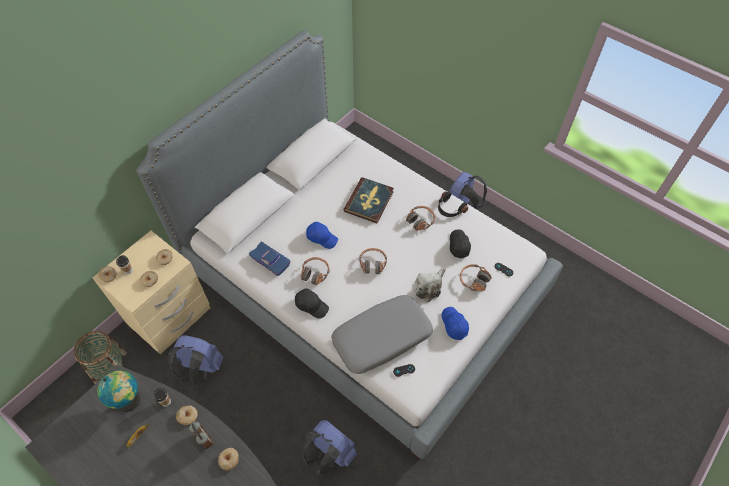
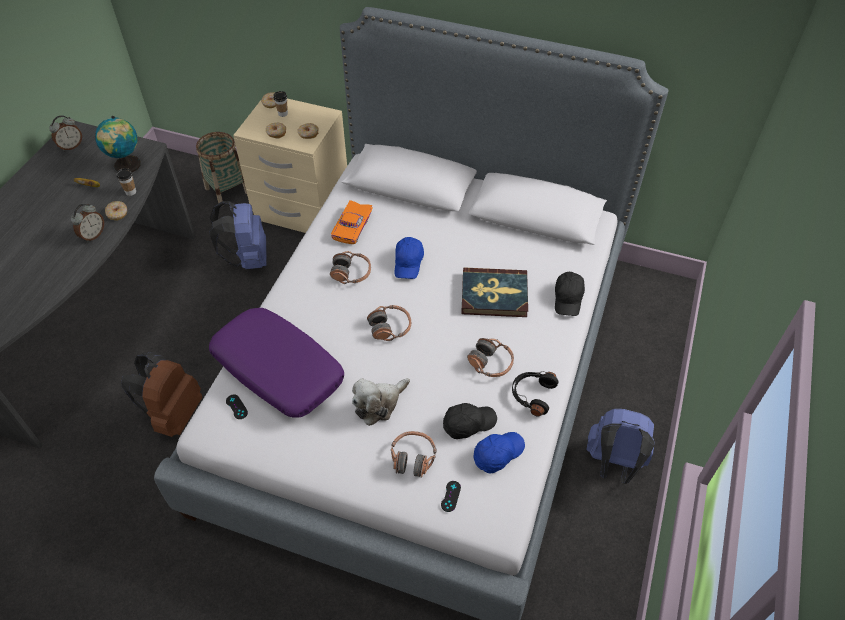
camera: 70 degrees right, 5 degrees down
(69, 448) = (71, 146): none -> alarm clock
(229, 459) = (73, 262): donut -> none
(271, 260) = (354, 227): blue toy car -> orange toy car
(311, 305) = (303, 284): black cap -> black cap (568, 298)
(330, 454) = (173, 414): blue backpack -> brown backpack
(382, 339) = (277, 370): grey pillow -> purple pillow
(429, 287) = (379, 404): plush toy -> plush toy turned 60 degrees counterclockwise
(454, 325) = (325, 450): blue cap -> blue cap (497, 454)

